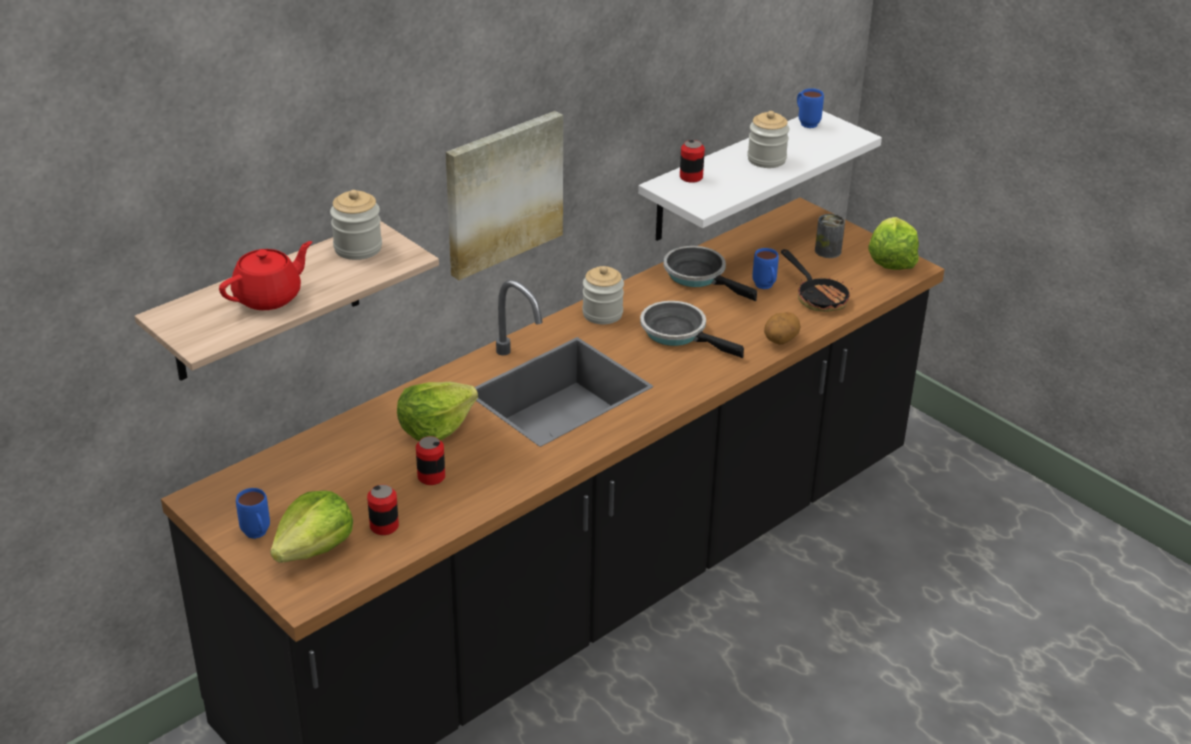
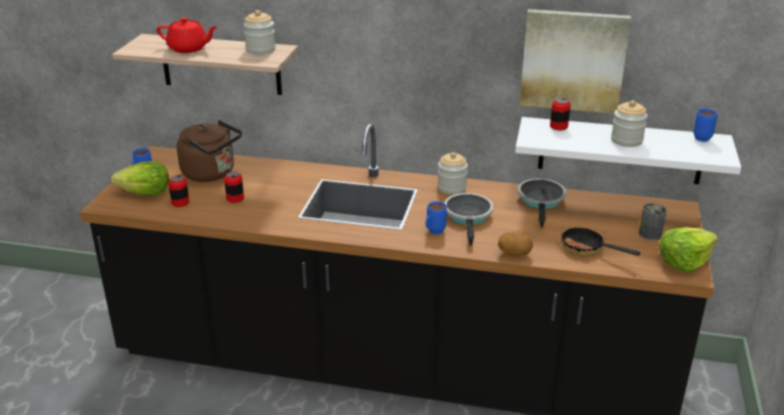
camera: 55 degrees right, 5 degrees down
(333, 472) = (211, 174): none -> brown kettle
(435, 427) = (279, 183): lettuce -> none
(502, 193) = (396, 69): picture -> picture (573, 60)
(765, 287) = (566, 227): blue mug -> blue mug (433, 233)
(817, 296) = (588, 249): frying pan -> frying pan turned 105 degrees clockwise

